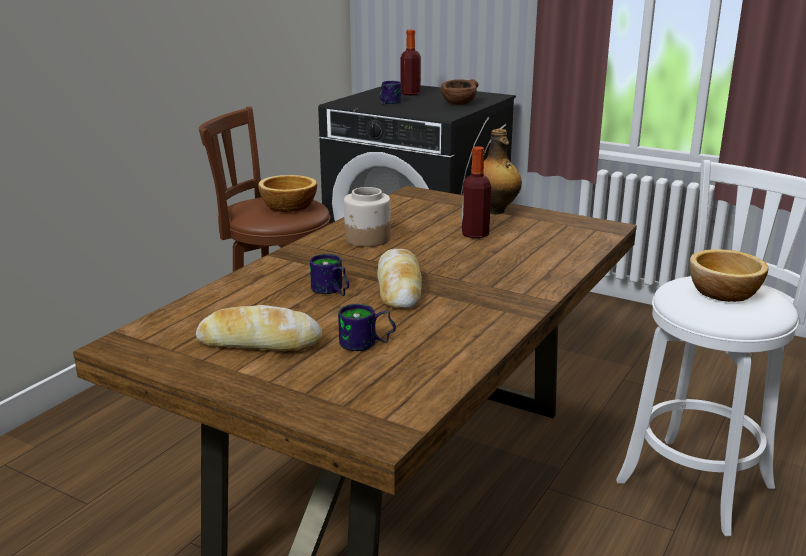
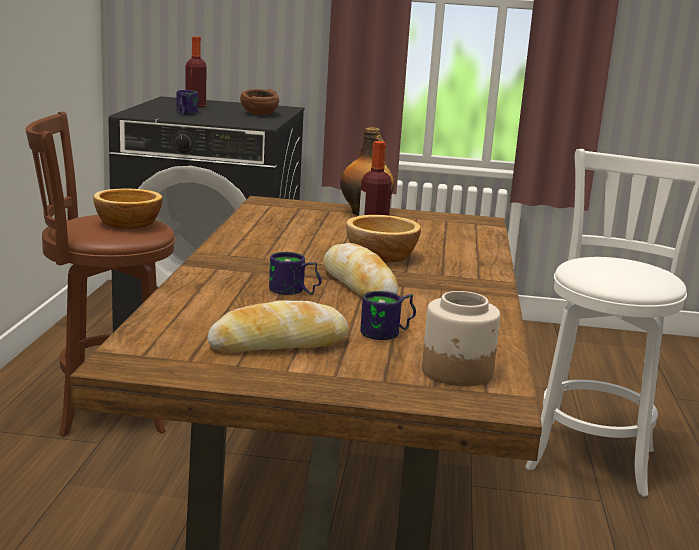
camera: 25 degrees left, 5 degrees down
(367, 239) = (272, 244): jar -> jar (457, 372)
(724, 293) = (620, 268): bowl -> bowl (382, 256)

